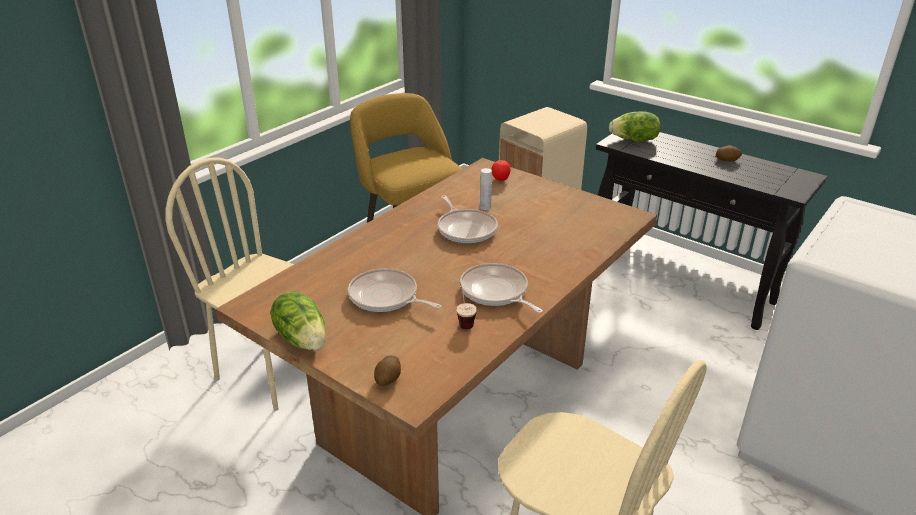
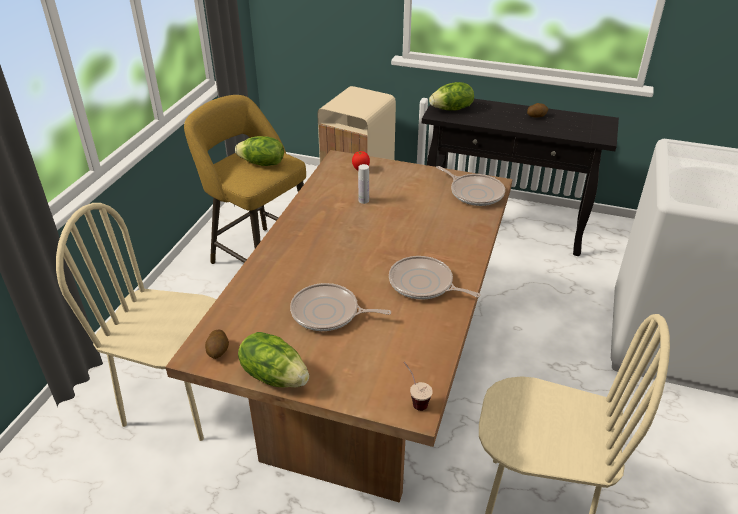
camera: 20 degrees left, 5 degrees up
(388, 379) = (381, 396): potato -> potato (218, 351)
(419, 163) = (262, 164): none -> lettuce
(464, 320) = (412, 319): cup -> cup (414, 399)
(466, 229) = (359, 226): frying pan -> frying pan (474, 192)

